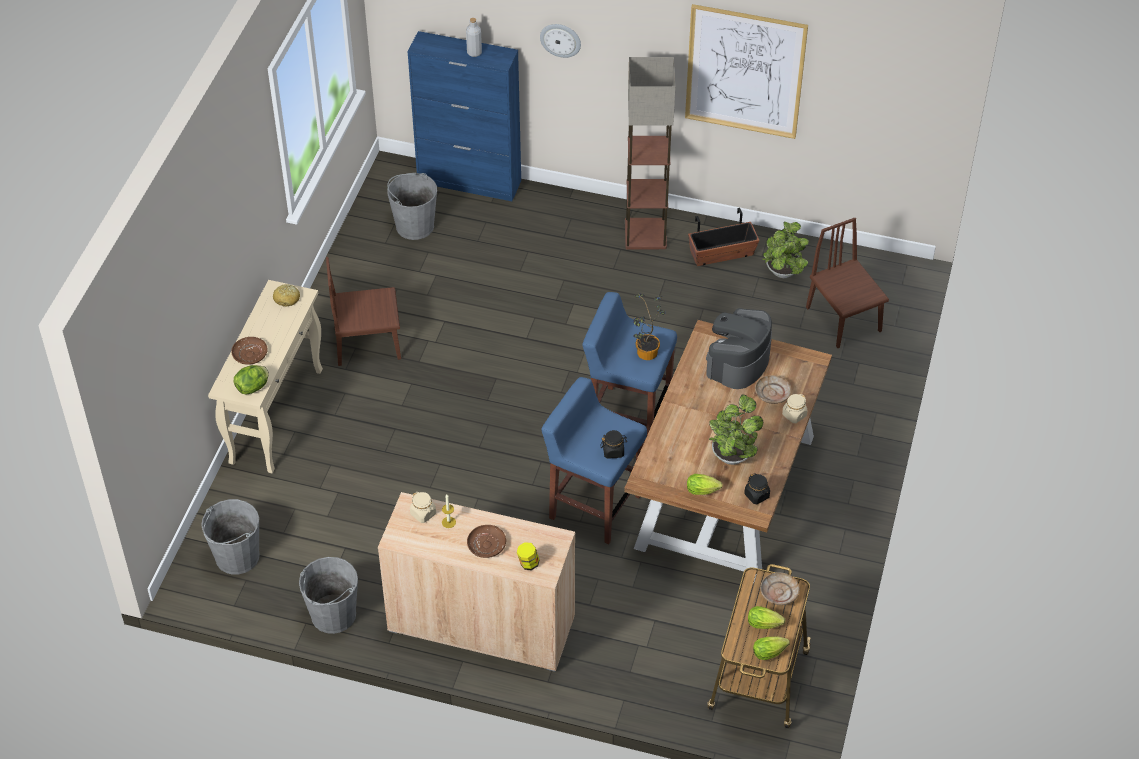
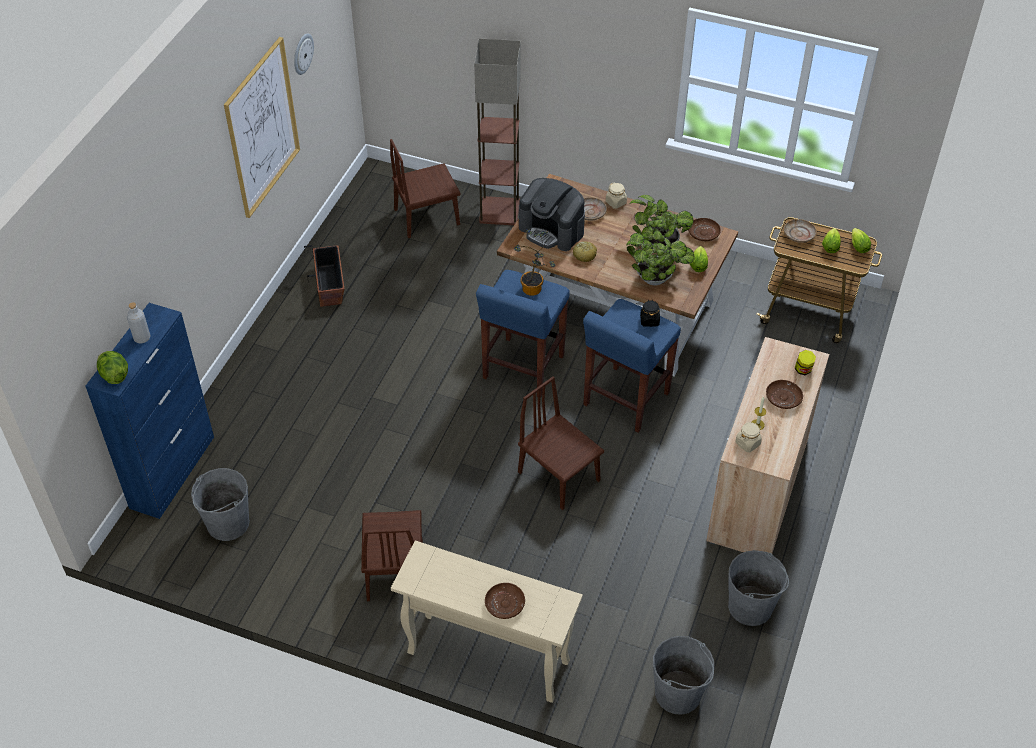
camera: 85 degrees left, 0 degrees up
(253, 387) = (554, 600): lettuce -> lettuce (114, 375)
(287, 299) = (424, 569): bread -> bread (584, 255)
(485, 455) = (559, 476): none -> brown chair
(560, 39) = (166, 253): wall clock -> wall clock (302, 53)
(646, 235) = (290, 336): floor lamp -> floor lamp (500, 211)
(757, 495) = (703, 233): black jar -> brown plate
(782, 274) = (364, 248): potted plant -> potted plant (657, 279)

